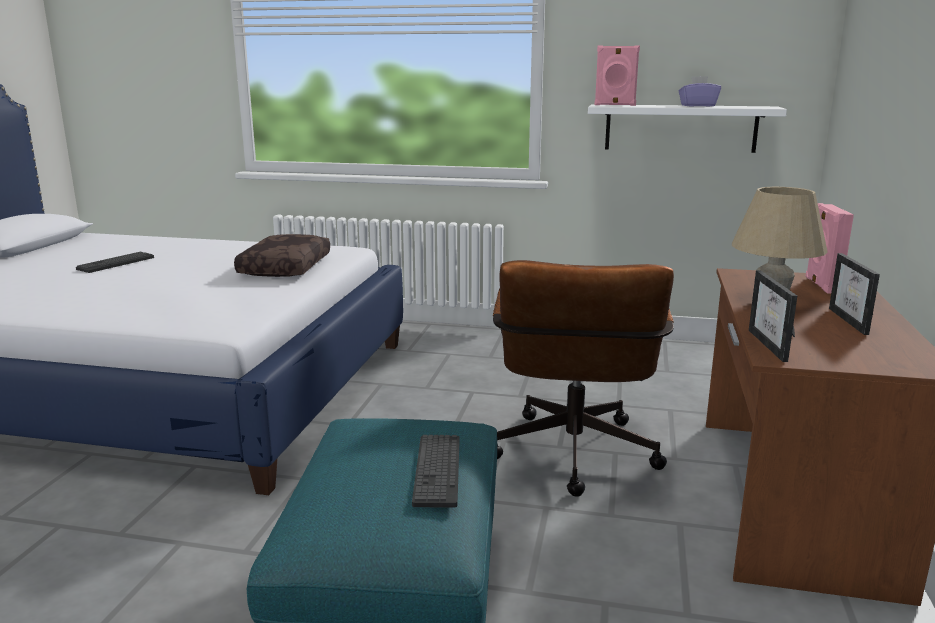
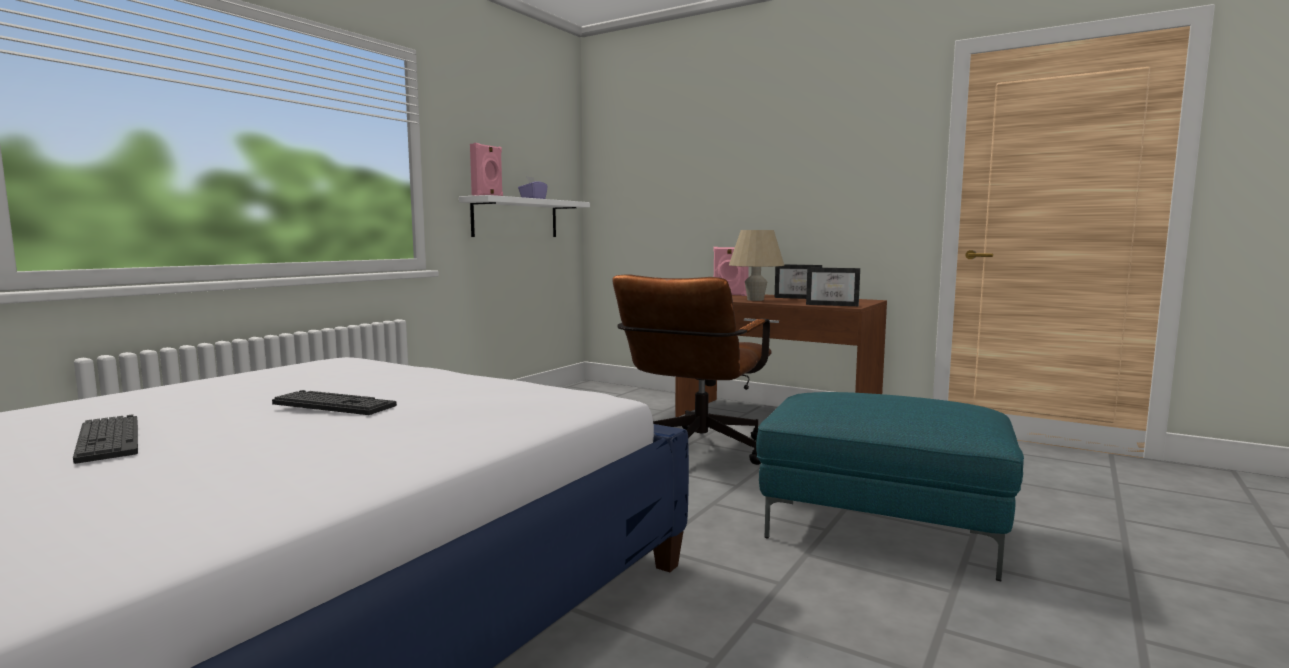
camera: 70 degrees left, 10 degrees down
(284, 267) = (377, 376): brown pillow -> none
(437, 470) = (900, 393): keyboard -> keyboard (334, 404)
(573, 459) = (695, 453): brown office chair -> brown office chair turned 90 degrees clockwise

